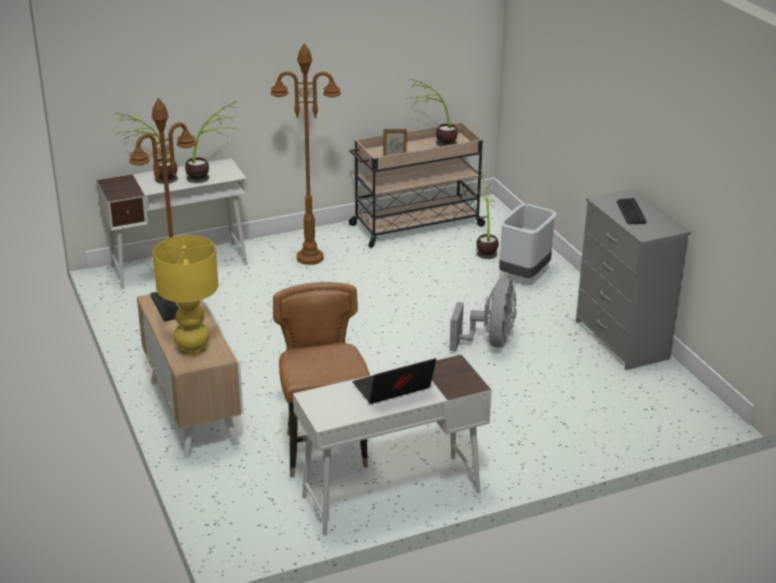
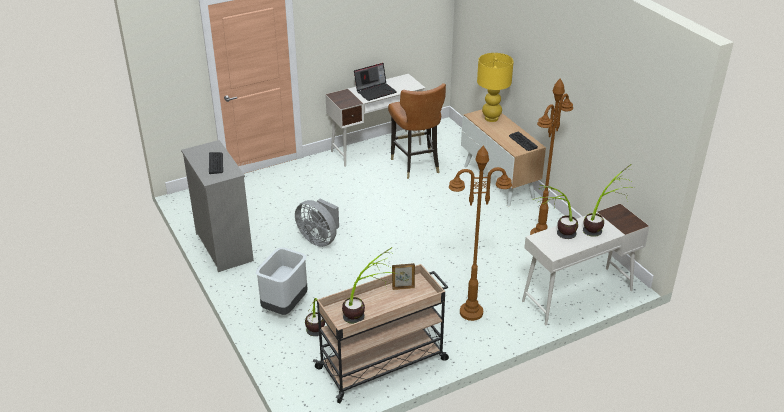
camera: 175 degrees right, 5 degrees up
(489, 342) = (319, 239): grey fan -> grey fan turned 60 degrees counterclockwise

